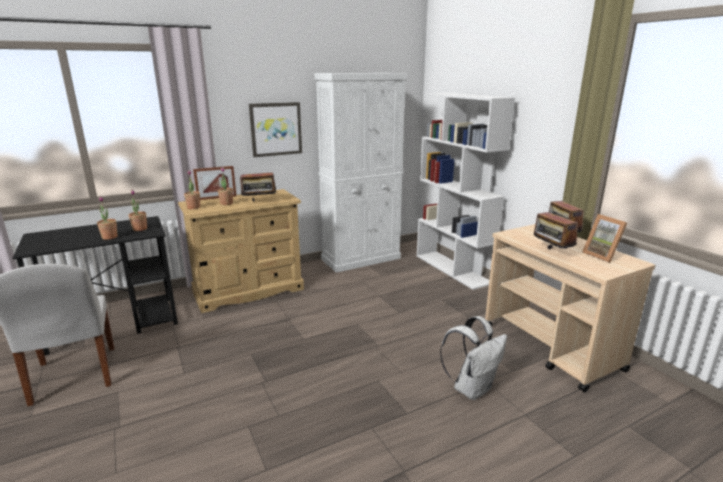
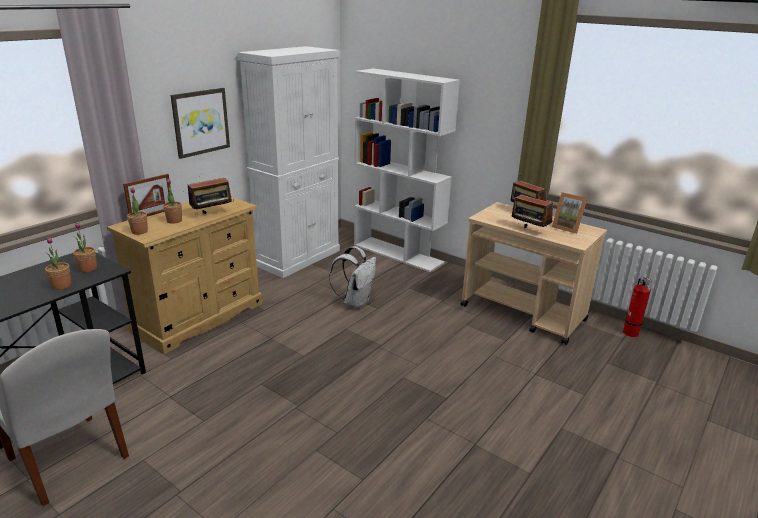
camera: 25 degrees left, 5 degrees up
(472, 388) = (484, 363): white backpack -> white backpack (355, 302)
(683, 400) = (631, 334): none -> fire extinguisher

